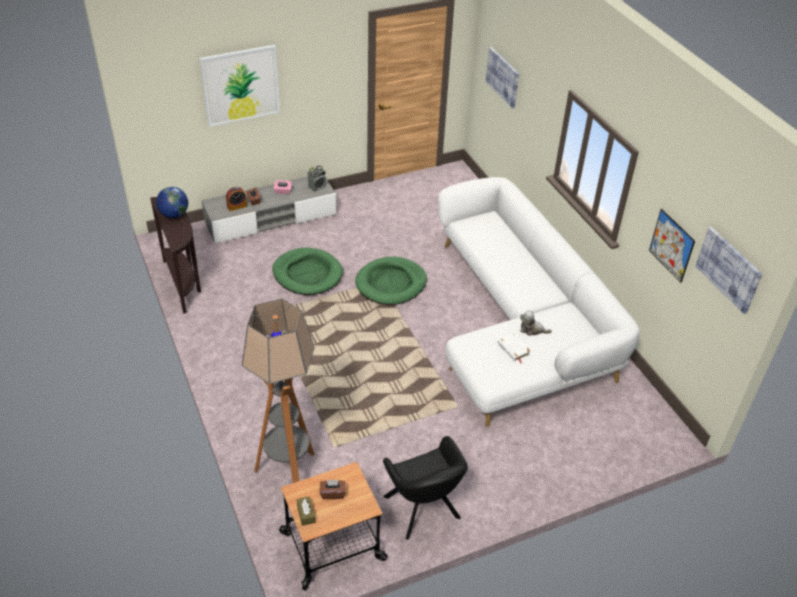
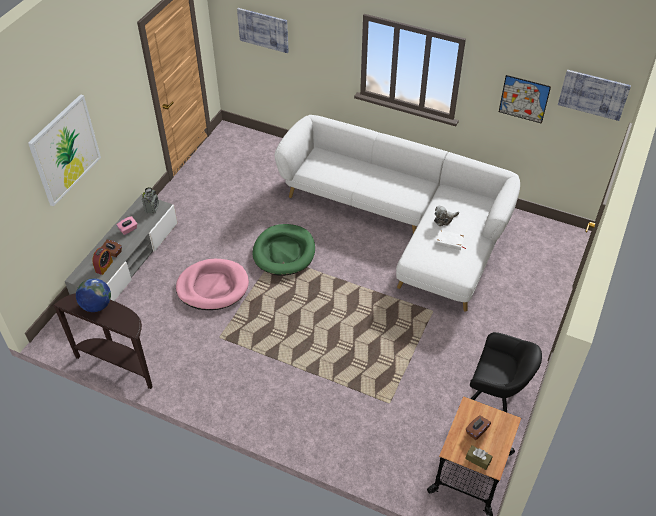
camera: 40 degrees left, 5 degrees up
(288, 474) = (383, 448): floor lamp -> none
(307, 274) = (213, 287): green dog bed -> pink dog bed

